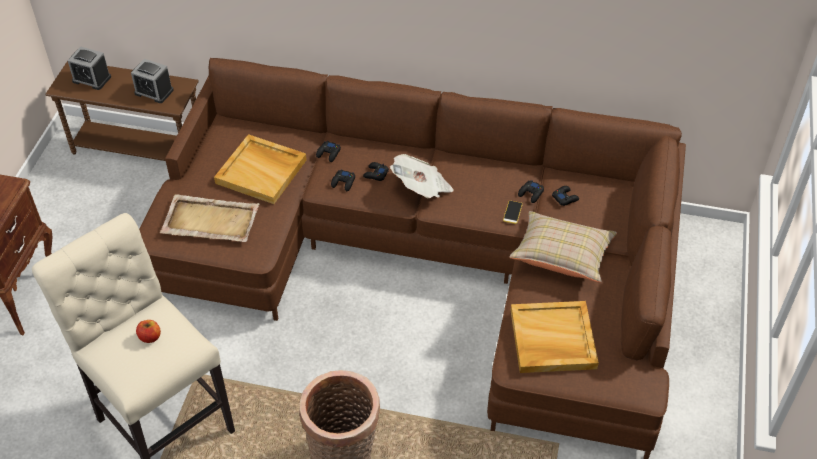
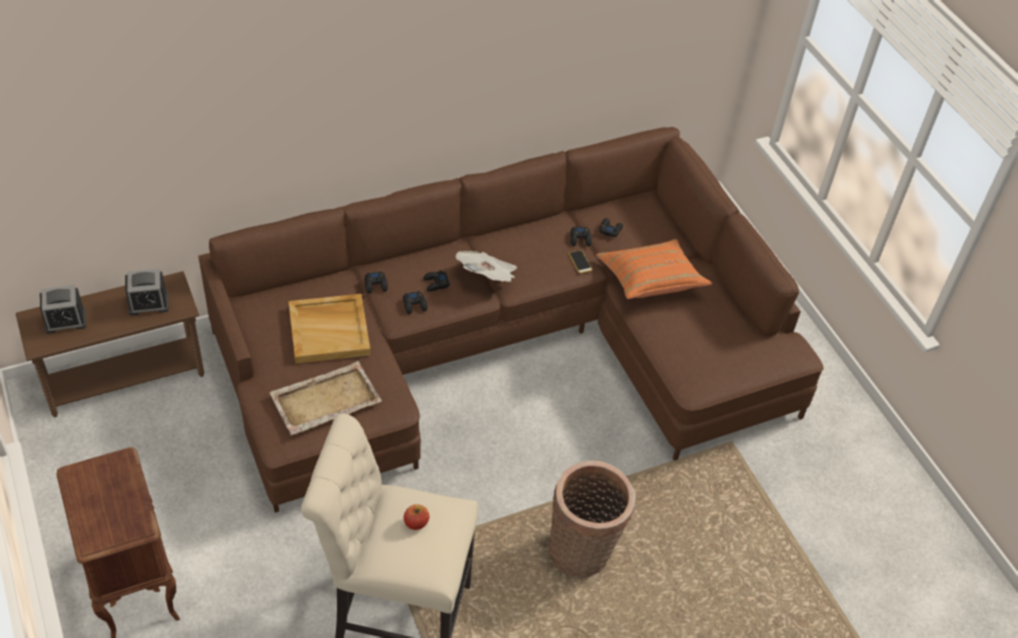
camera: 40 degrees left, 0 degrees up
(552, 340) = (703, 351): beige tray -> none
(561, 258) = (650, 281): beige pillow -> orange pillow

